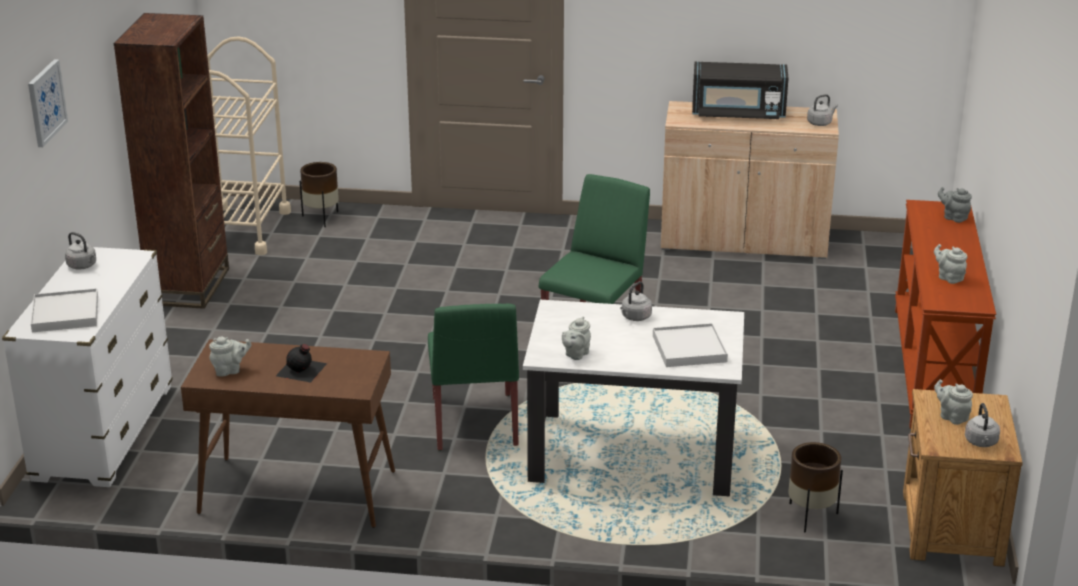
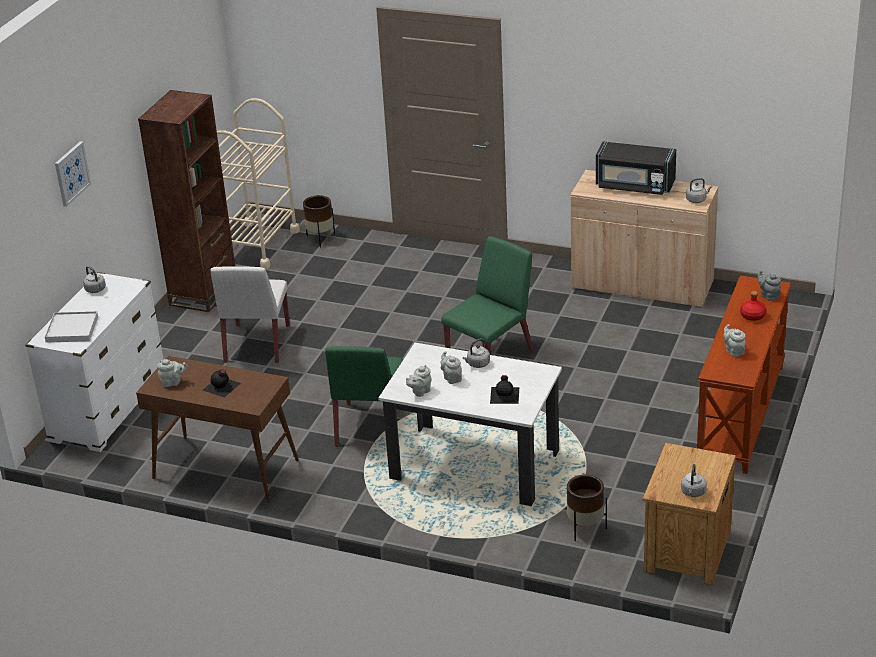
camera: 15 degrees right, 5 degrees up
(284, 340) = (257, 344): none -> white chair
(689, 349) = (505, 395): white tray -> black bottle
(948, 239) = (752, 316): none -> red bottle
(952, 417) = (682, 469): grey teapot -> grey teapot (451, 378)

